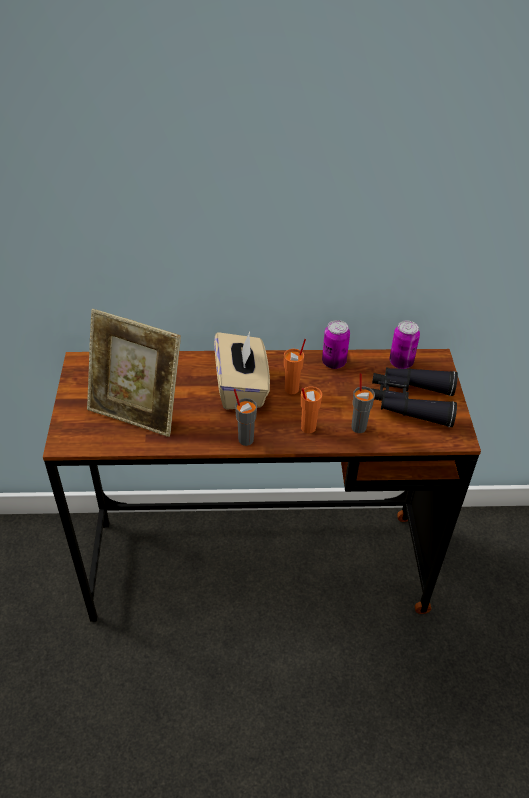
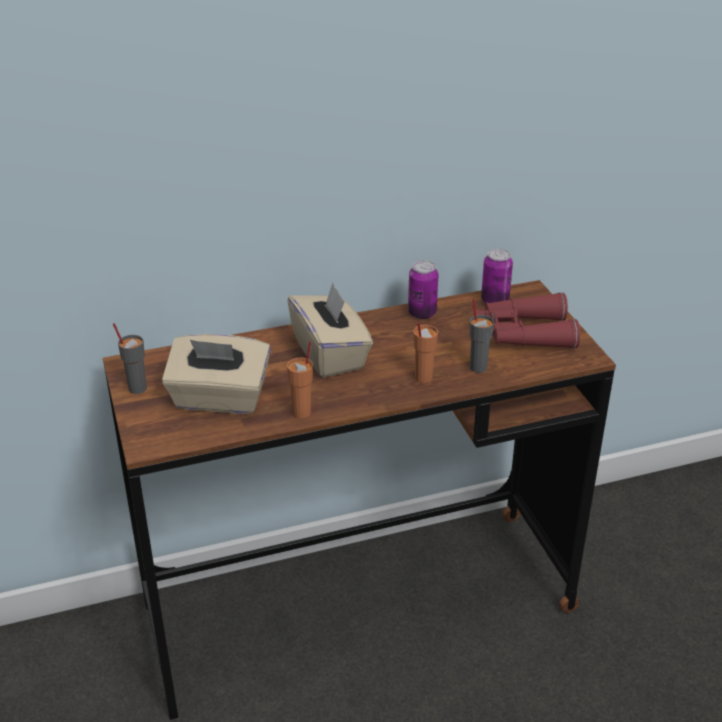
camera: 15 degrees left, 10 degrees down
(137, 411) = (219, 399): picture frame -> beige tissue box
(245, 439) = (359, 401): grey cup -> grey cup (137, 388)
(292, 389) = (388, 346): orange cup -> orange cup (302, 412)
(411, 401) = (522, 334): black binoculars -> red binoculars

